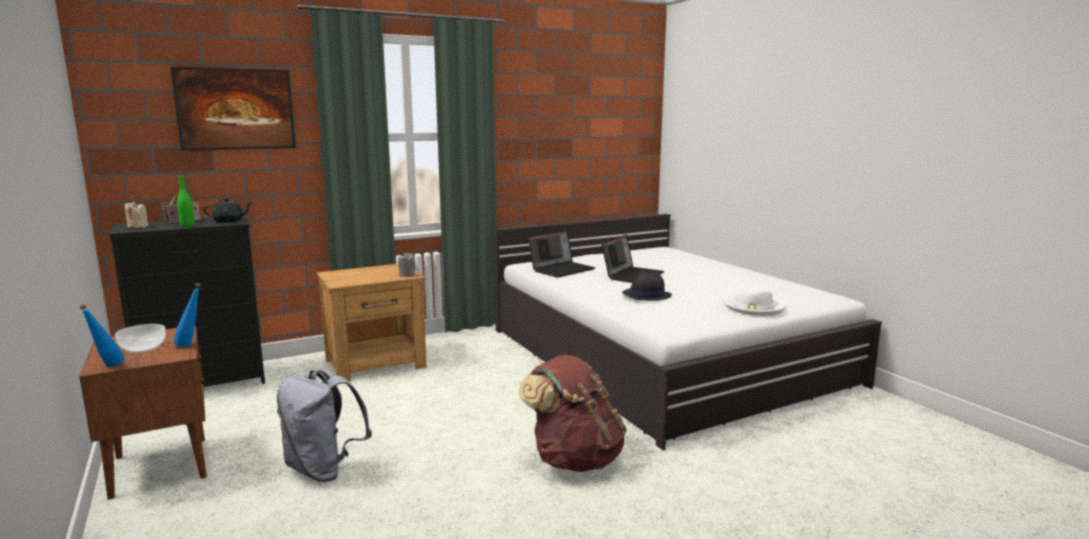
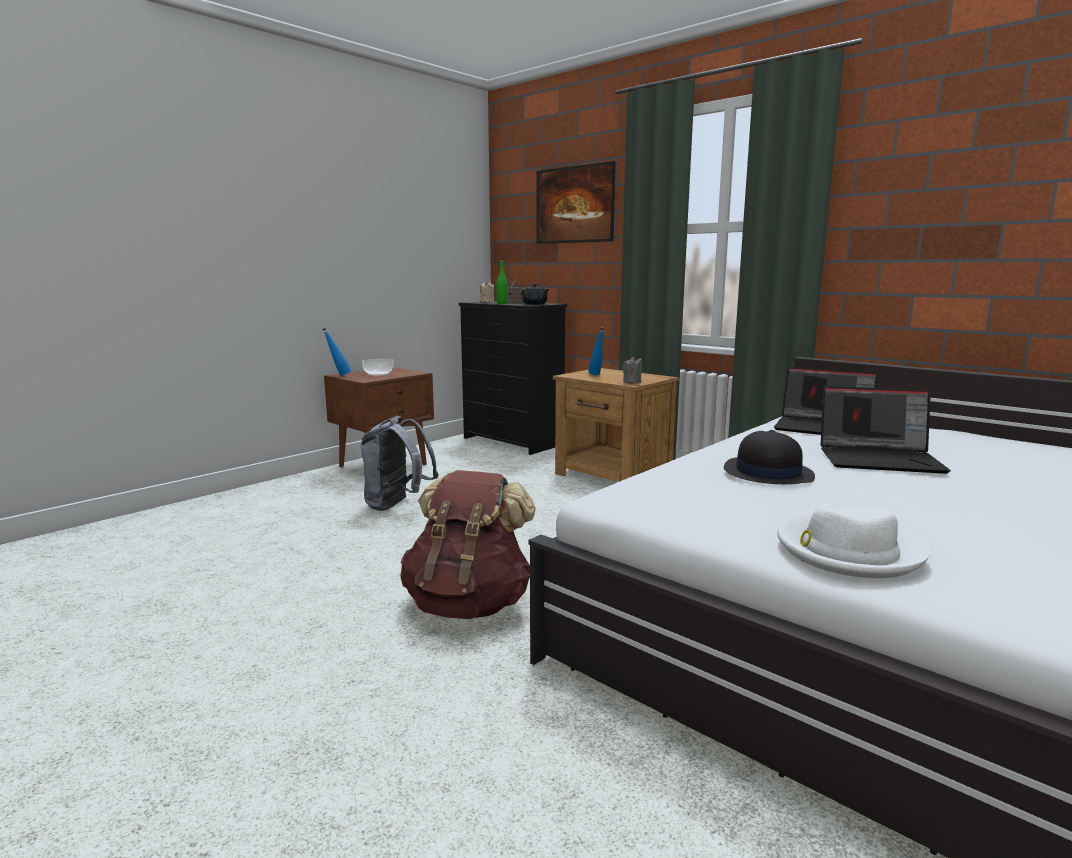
camera: 70 degrees right, 0 degrees up
(191, 345) = (386, 378): blue bottle -> blue bottle (596, 375)

